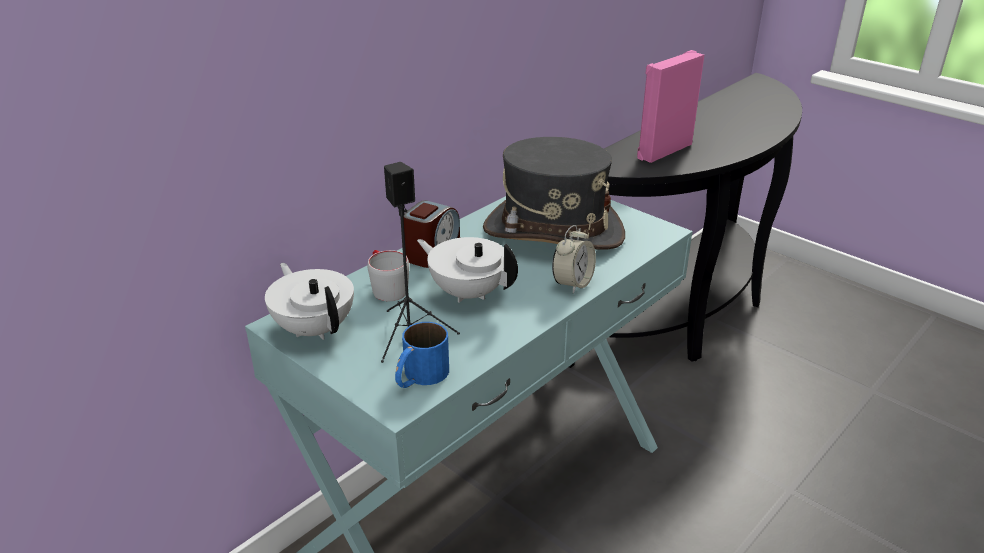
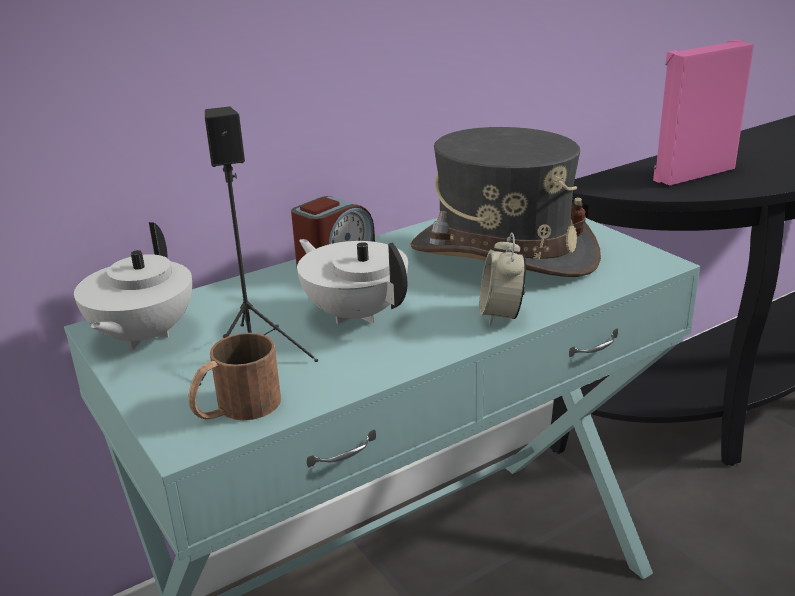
camera: 15 degrees right, 5 degrees down
(315, 328) = (142, 337): white teapot -> white teapot turned 150 degrees counterclockwise
(386, 287) = (256, 299): grey mug -> none
(419, 377) = (235, 408): blue mug -> brown mug
(572, 283) = (501, 315): alarm clock -> alarm clock turned 135 degrees clockwise

